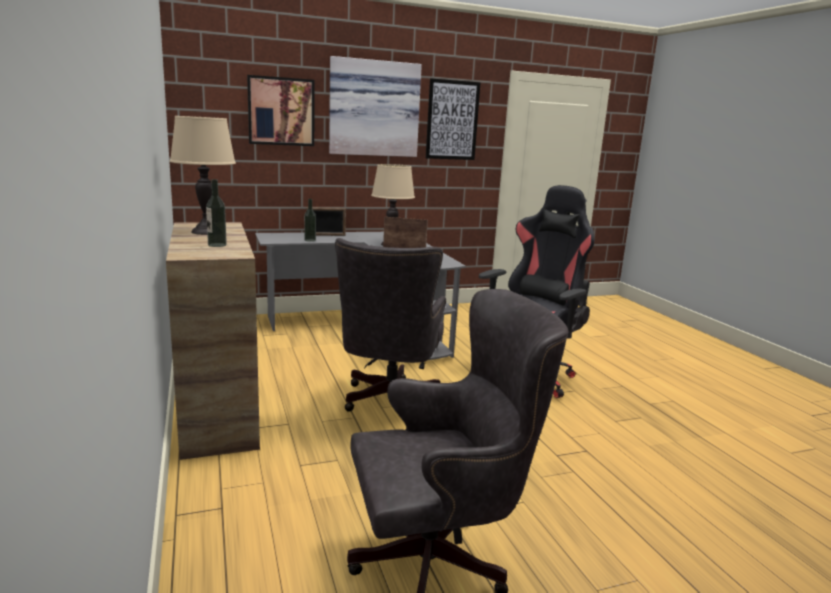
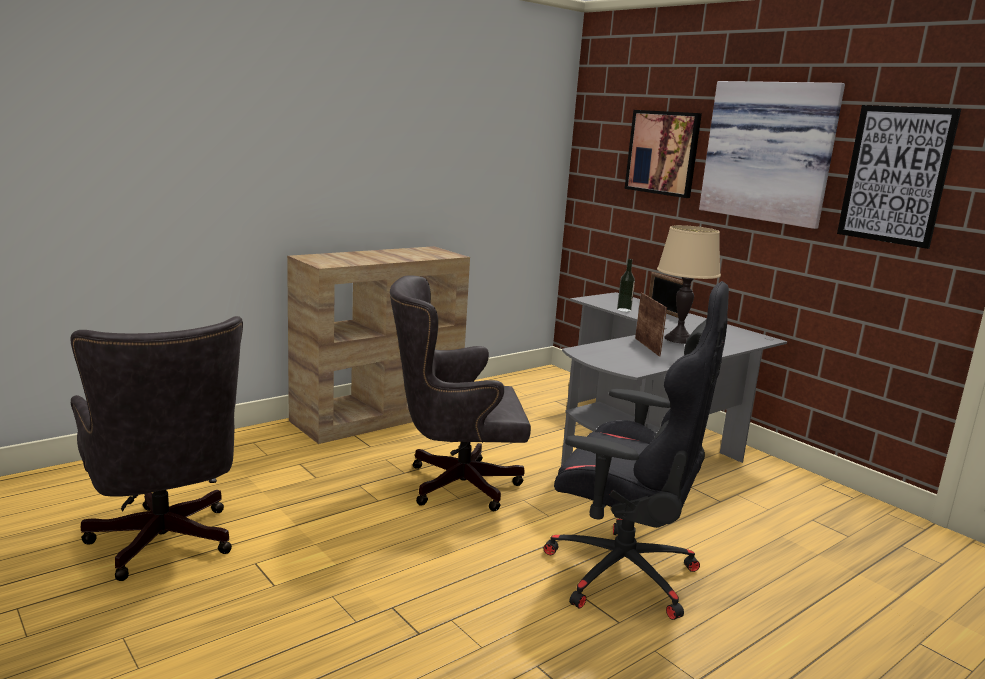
camera: 70 degrees right, 0 degrees up
(206, 232) = (405, 254): beige table lamp -> none
(217, 245) = (355, 259): bottle -> none

